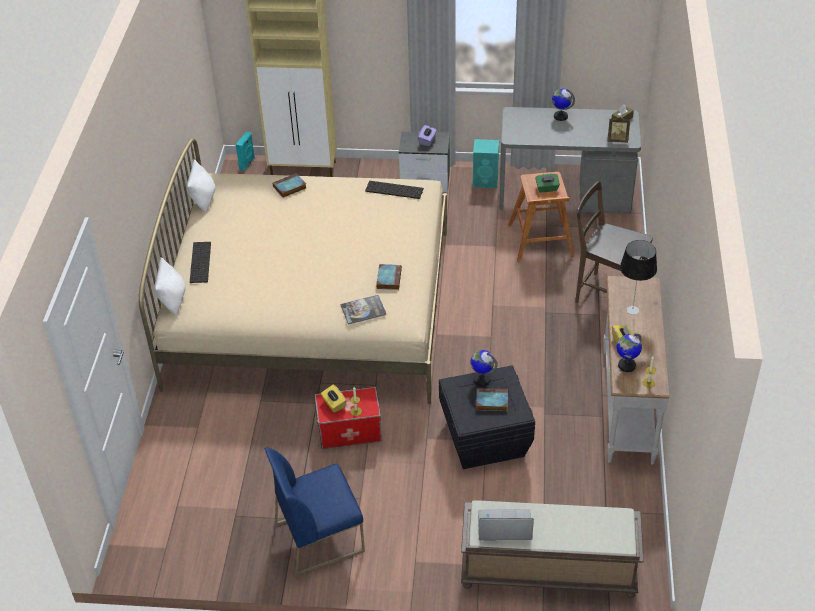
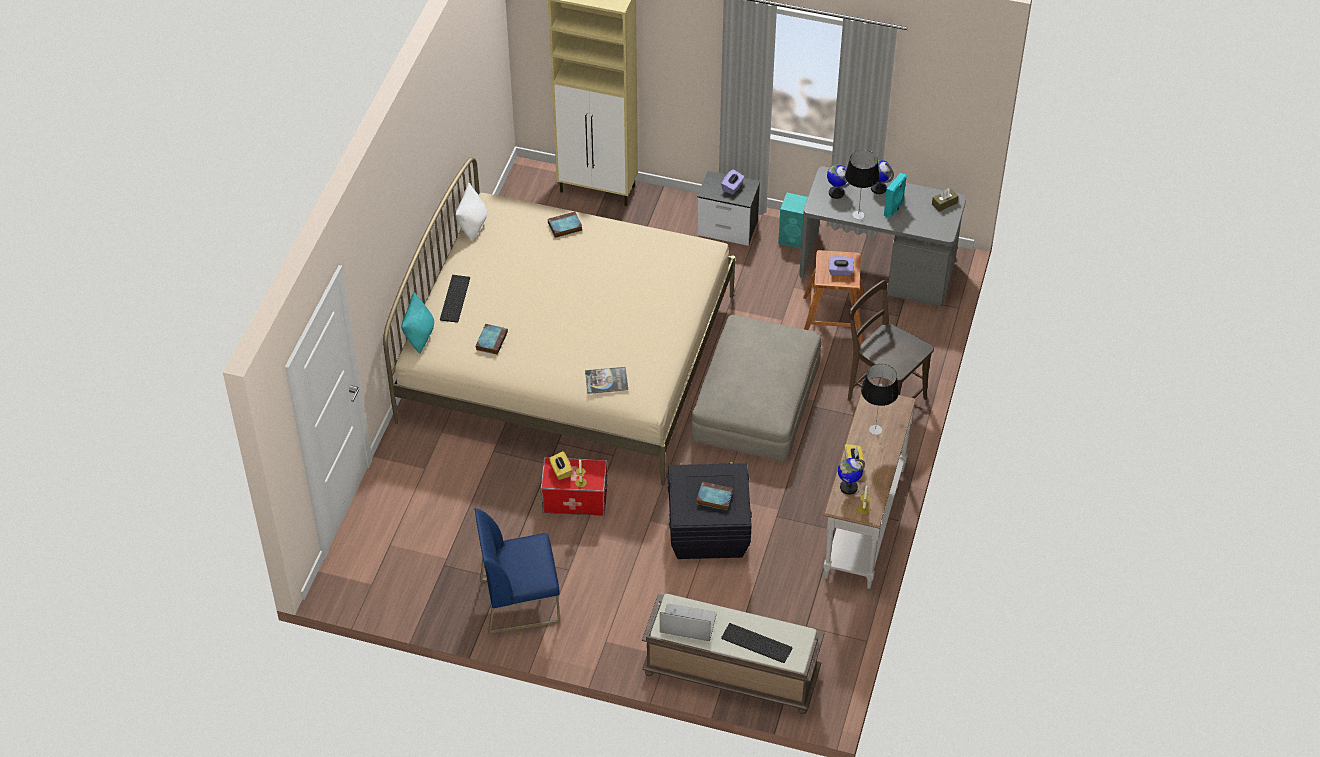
camera: 10 degrees right, 5 degrees up
(172, 300) = (419, 336): white pillow -> turquoise pillow
(247, 164) = (538, 173): turquoise speaker -> turquoise speaker (894, 209)
(388, 278) = (641, 350): book -> book (491, 340)
(393, 190) = (673, 248): keyboard -> keyboard (755, 644)
(481, 379) = (711, 472): globe -> globe (836, 193)
(493, 315) = (755, 400): none -> beige ottoman
(547, 188) = (840, 272): green tissue box -> purple tissue box
(550, 138) = (858, 214): none -> table lamp
(617, 140) = (930, 228): picture frame -> none

